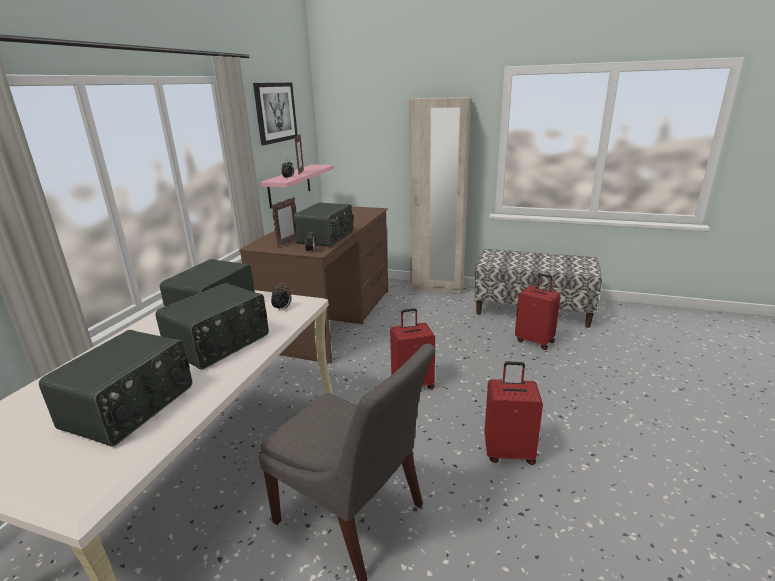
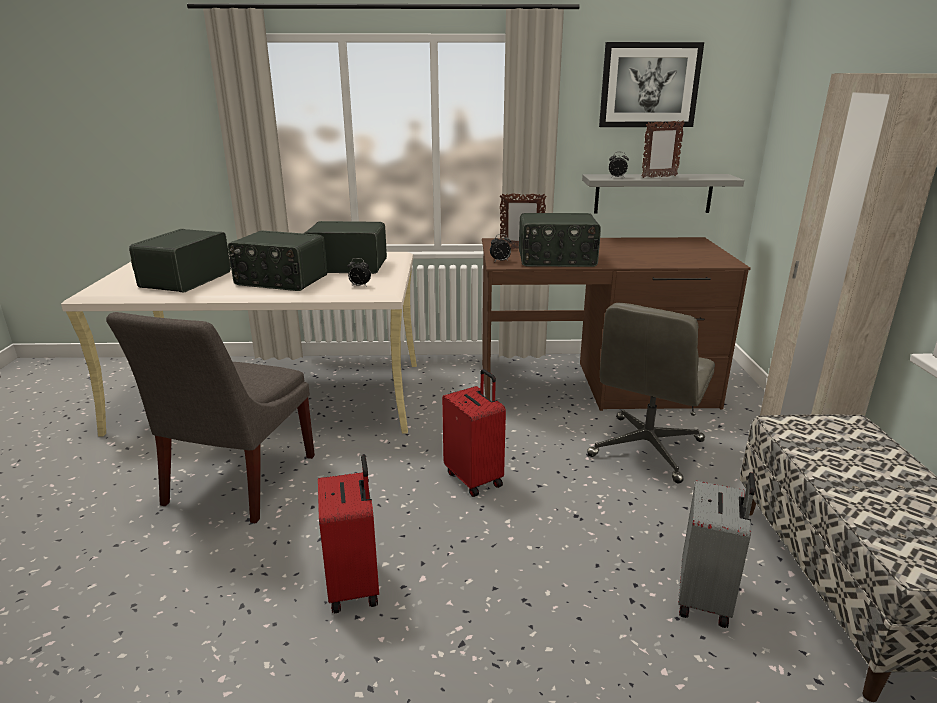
camera: 70 degrees right, 0 degrees up
(131, 407) = (185, 279): radio -> radio turned 105 degrees clockwise
(289, 185) = (653, 193): pink shelf -> grey shelf
(413, 322) = (646, 449): none -> grey office chair
(535, 341) = (706, 599): red suitcase -> grey suitcase

